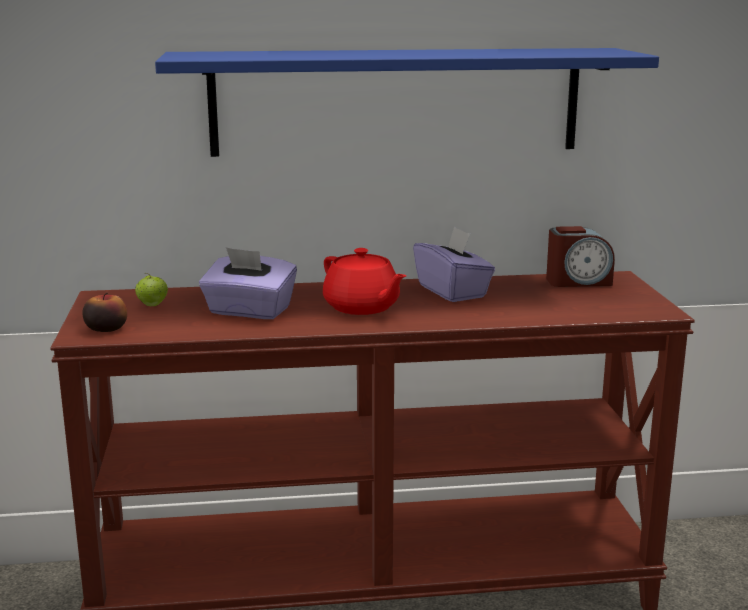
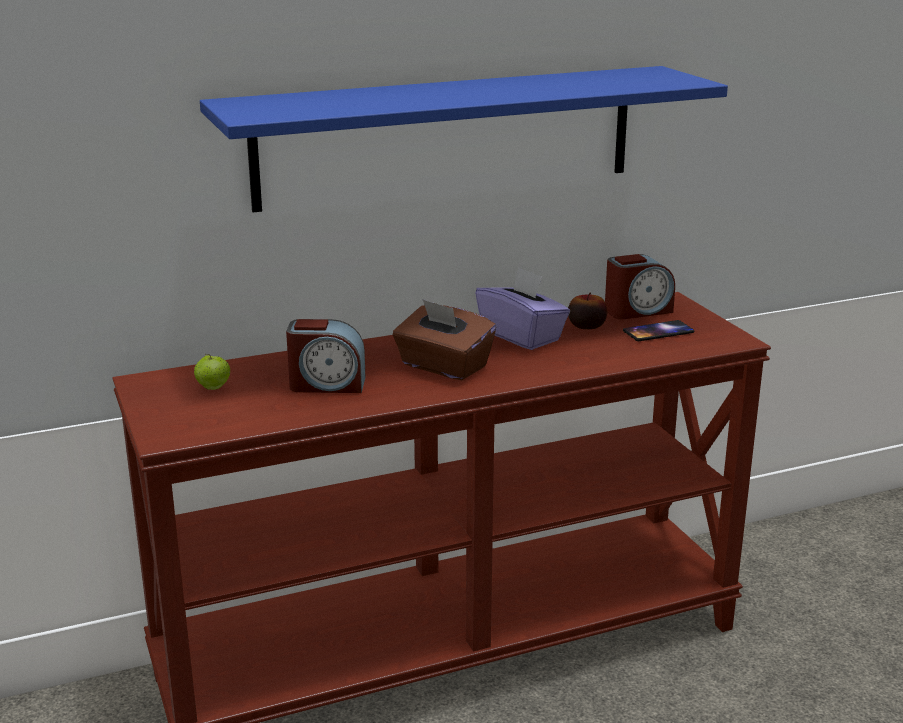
camera: 15 degrees left, 5 degrees up
(106, 328) = (185, 425): apple -> apple (586, 326)
(249, 311) = (327, 384): purple tissue box -> alarm clock
(362, 307) = (443, 367): red teapot -> brown tissue box
(587, 299) = (658, 332): none -> phone

